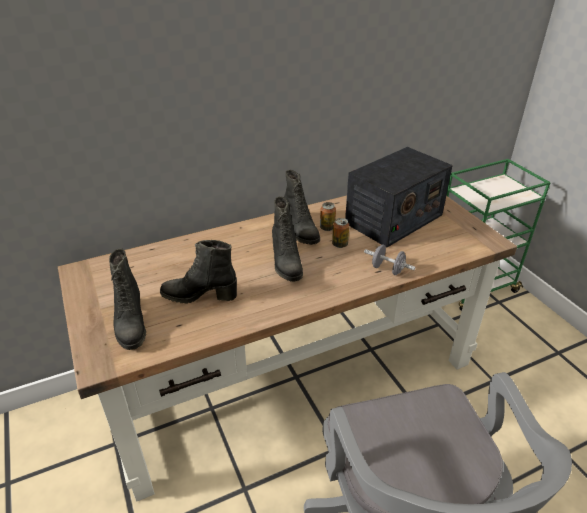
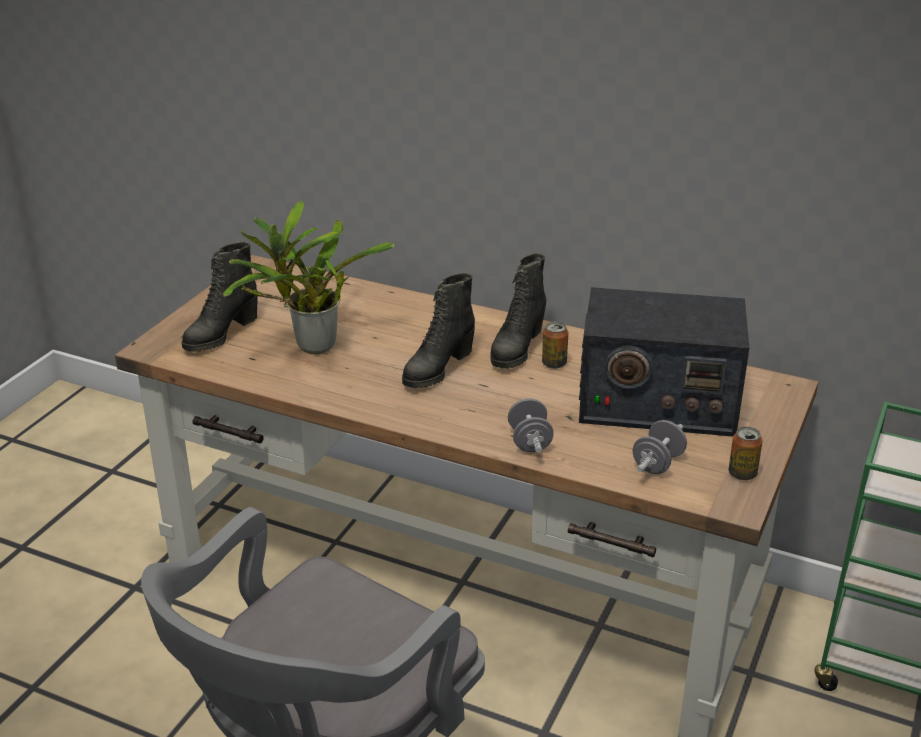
camera: 50 degrees right, 5 degrees down
(199, 295) = (310, 346): black boot -> potted plant
(340, 244) = (531, 387): can -> can (742, 474)
(443, 244) = (657, 463): none -> grey dumbbell

